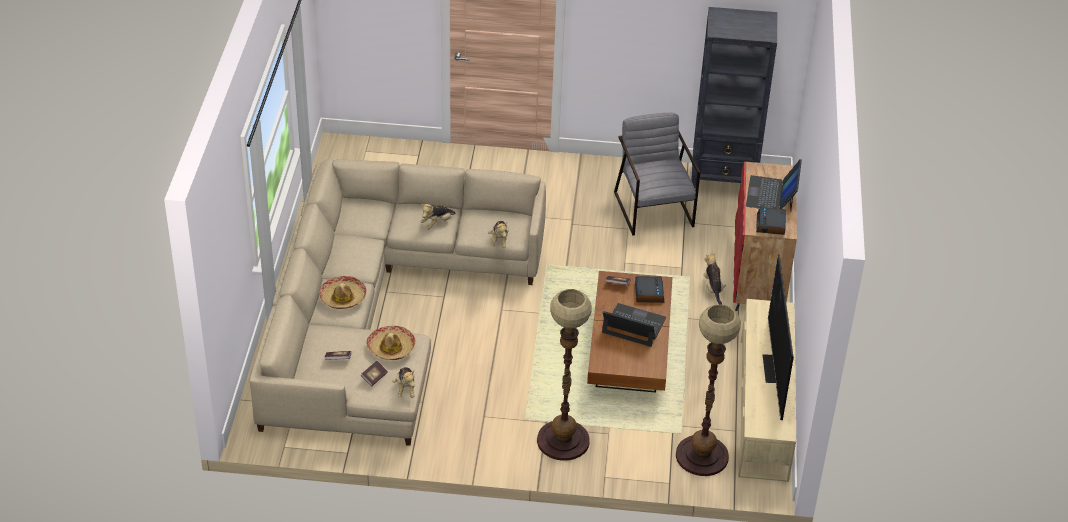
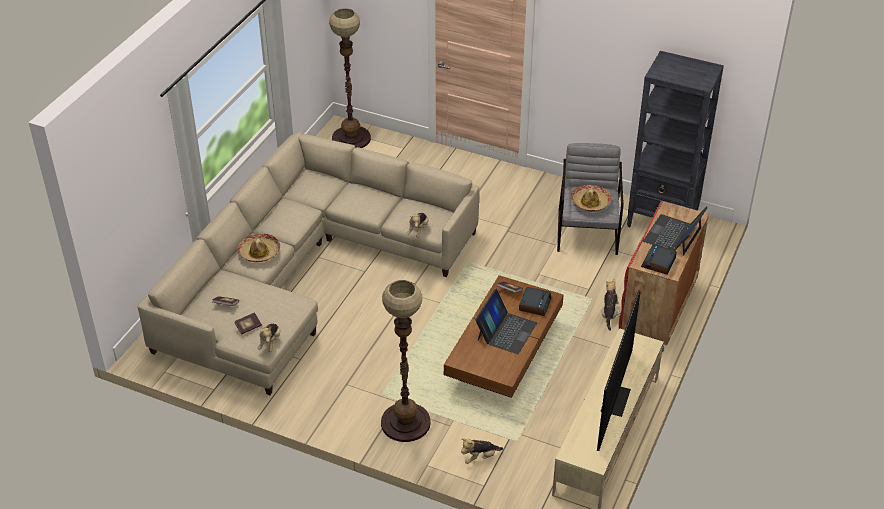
camera: 20 degrees right, 0 degrees up
(391, 348) = (276, 304): hat -> hat (590, 202)
(437, 223) = (372, 205): plush toy -> plush toy (480, 457)
(633, 326) = (506, 331): laptop -> laptop turned 75 degrees clockwise
(702, 456) = (526, 467): floor lamp -> floor lamp (351, 138)

